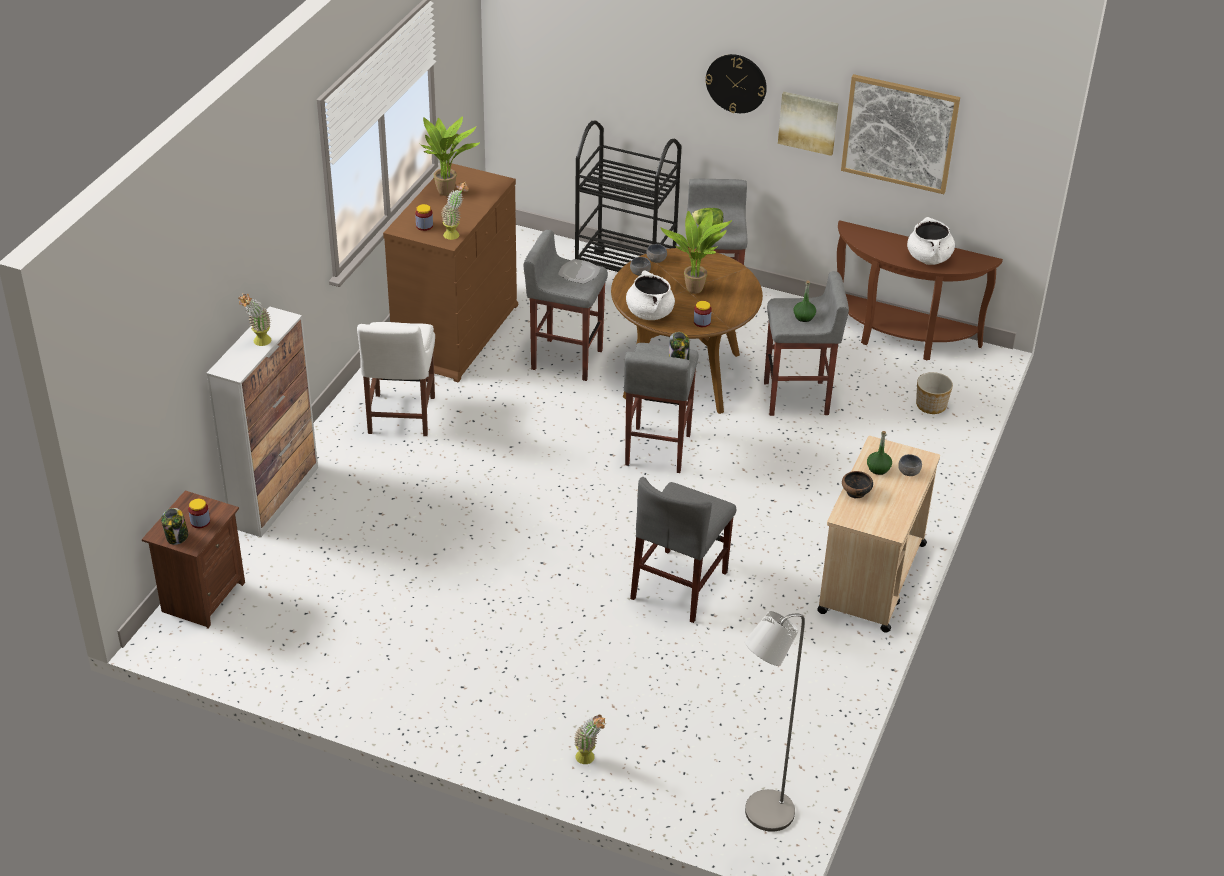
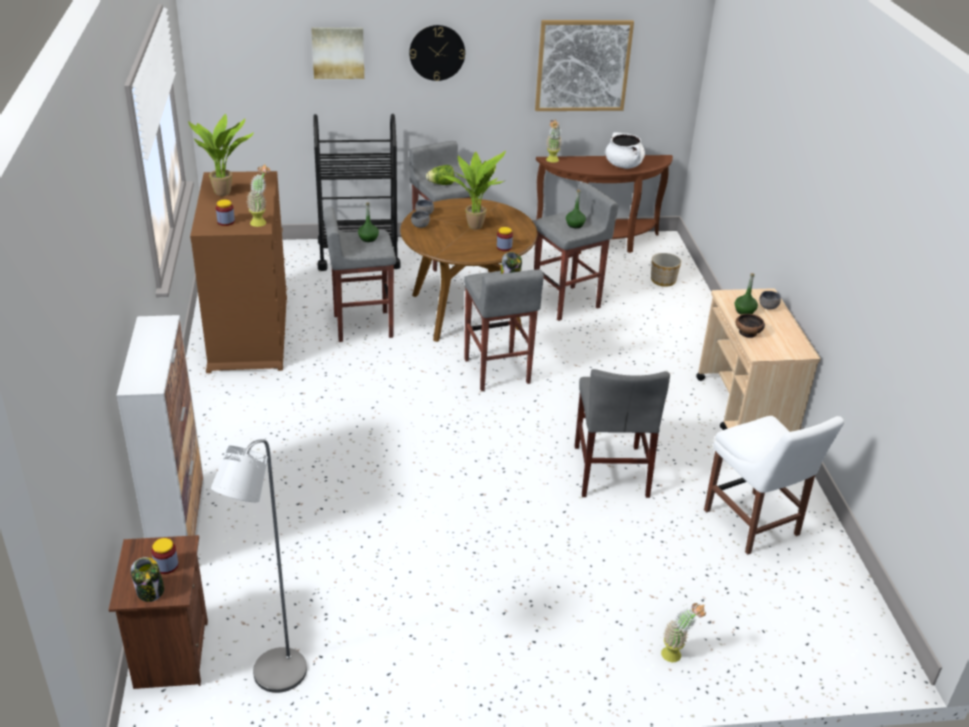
camera: 30 degrees left, 5 degrees down
(259, 343) = (154, 351): potted plant -> potted plant (552, 161)
(400, 417) = (252, 415): white chair -> white chair (754, 525)
(579, 273) = (368, 238): plate -> green bottle
(649, 313) = (456, 251): white cooking pot -> none
(761, 816) = (857, 641): grey floor lamp -> grey floor lamp (274, 679)
(808, 122) = (503, 74): picture -> picture (338, 52)

